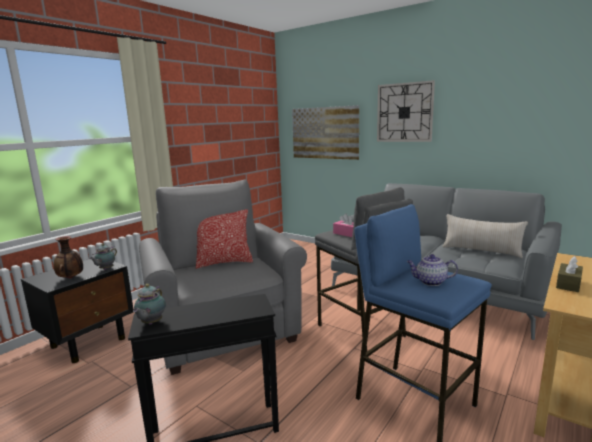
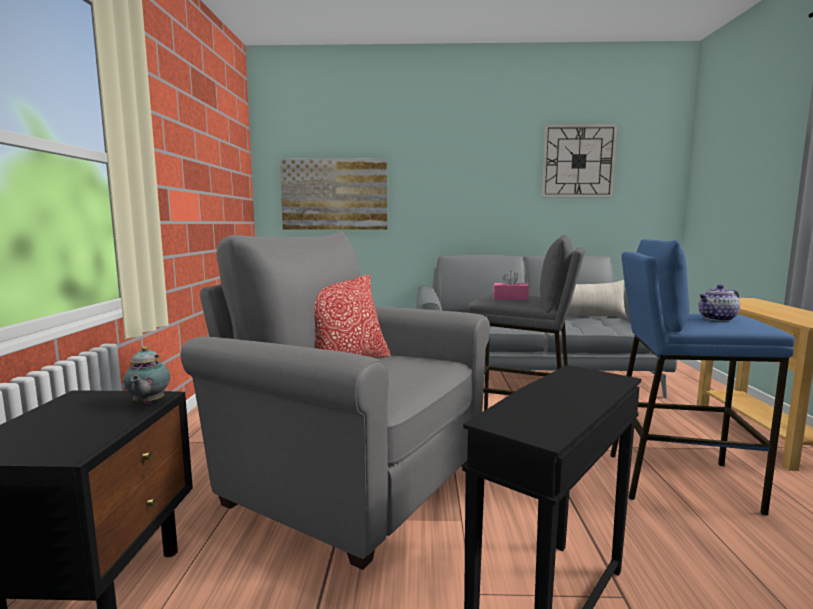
camera: 35 degrees left, 5 degrees down
(71, 278) = (90, 431): vase -> none
(151, 323) = (531, 426): teapot -> none
(404, 112) = (448, 170): wall clock -> wall clock (578, 161)
(568, 284) = (772, 312): brown tissue box -> none

